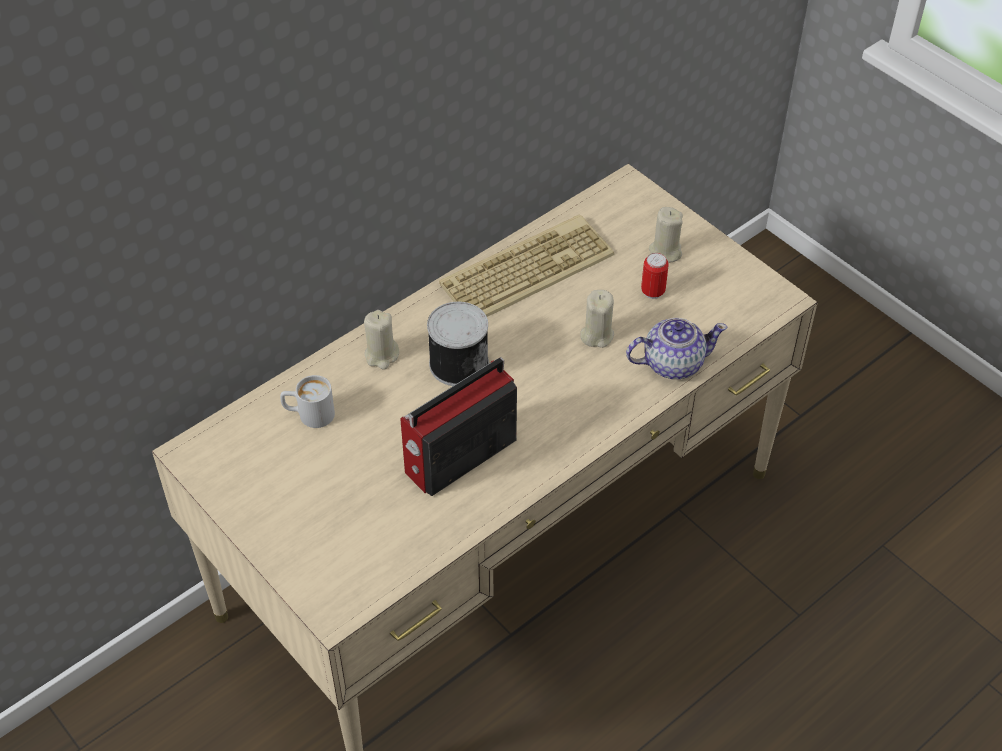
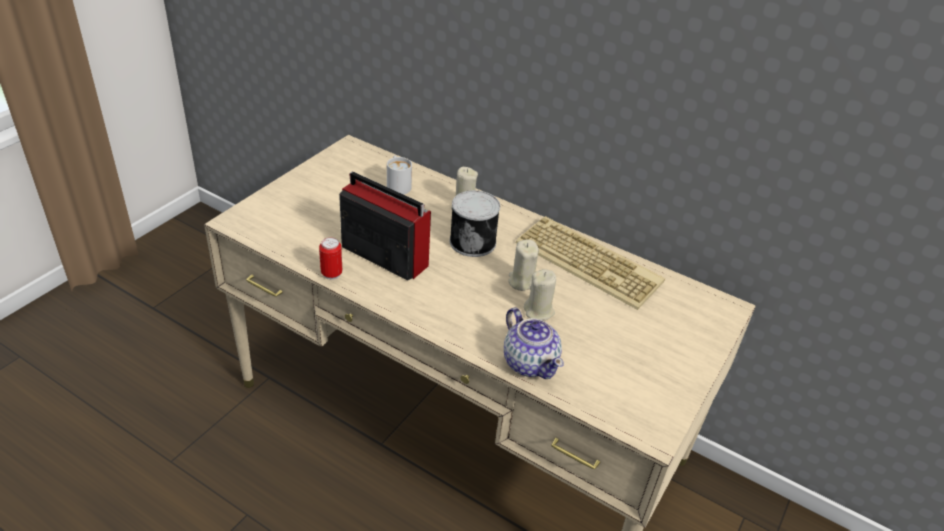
camera: 70 degrees right, 10 degrees down
(652, 292) = (608, 339): can -> can (331, 274)
(665, 252) = (662, 342): beige candle -> beige candle (521, 281)

